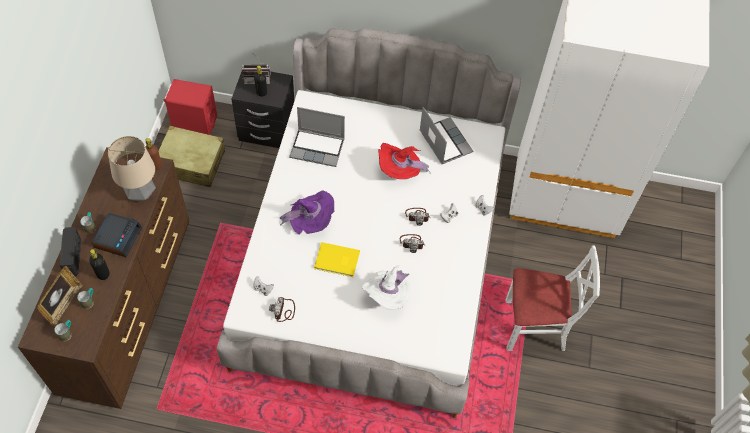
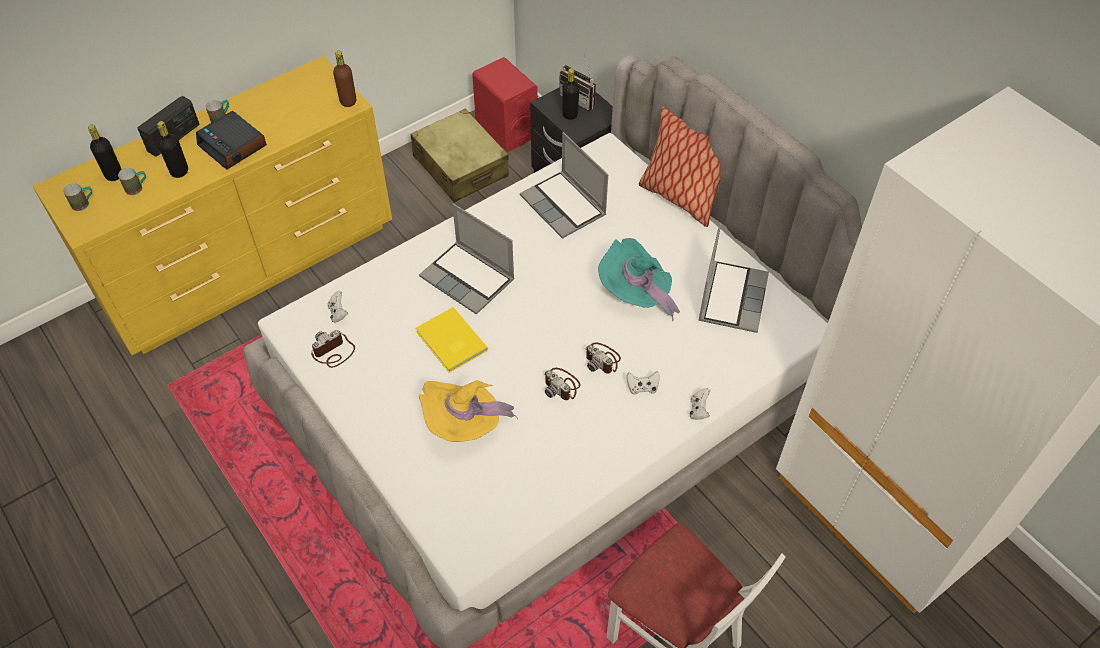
camera: 45 degrees right, 5 degrees down
(64, 304) = (114, 175): picture frame -> black bottle
(117, 237) = (233, 146): alarm clock -> alarm clock turned 75 degrees clockwise
(129, 306) = (252, 265): brown dresser -> yellow dresser
(141, 194) = (303, 120): table lamp -> none
(311, 221) = (469, 278): purple hat -> laptop
(370, 105) = (679, 198): none -> pillow
(387, 296) = (465, 424): white hat -> yellow hat
(400, 171) = (636, 294): red hat -> turquoise hat

